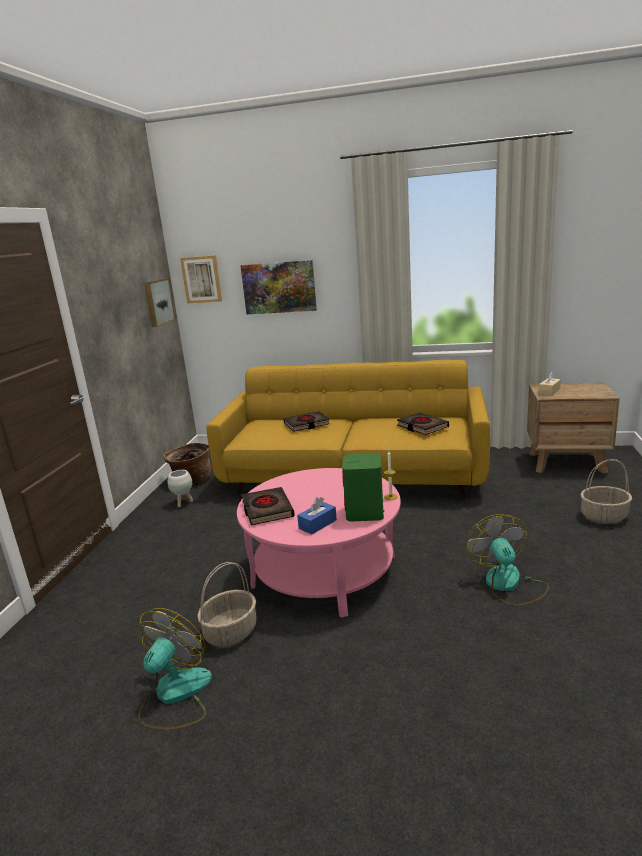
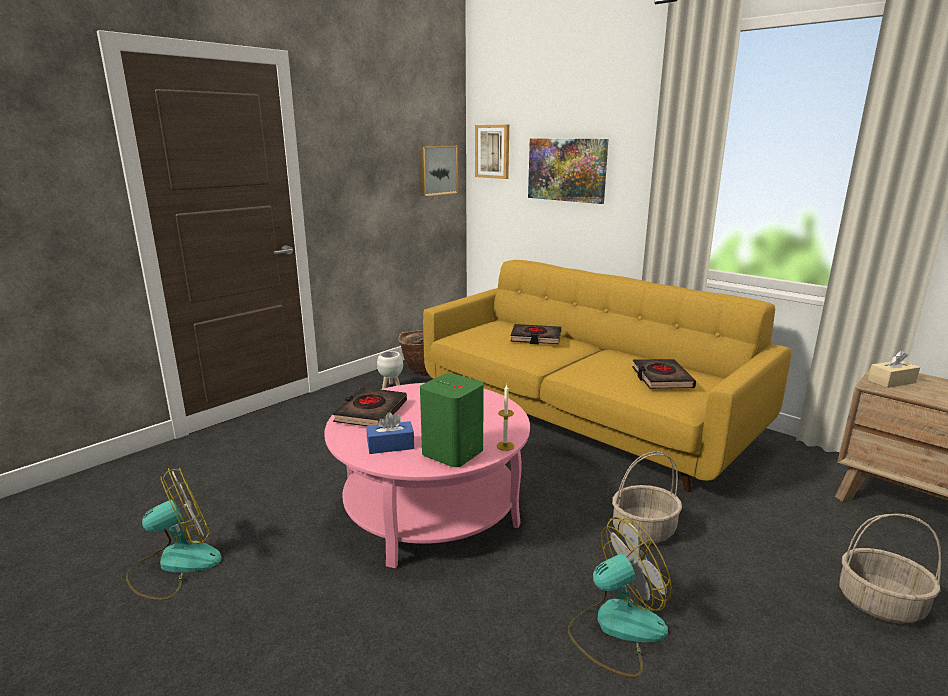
camera: 30 degrees right, 0 degrees up
(231, 631) = (282, 528): basket -> basket (643, 530)
(508, 584) = (616, 628): fan -> fan turned 45 degrees clockwise

